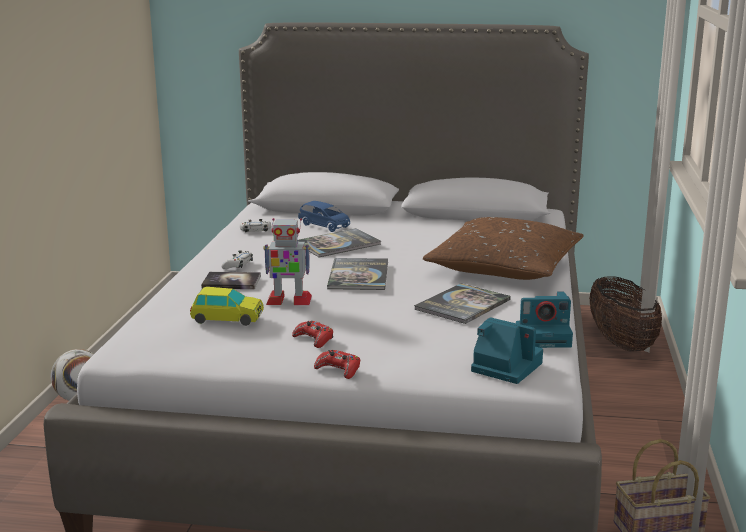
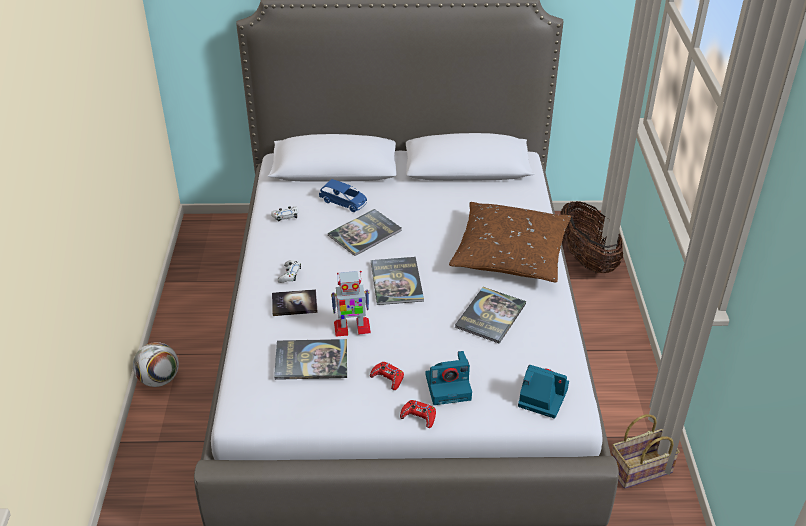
camera: 10 degrees left, 20 degrees up
(227, 318) = (311, 360): toy car -> book
(544, 336) = (562, 352): camera -> camera (449, 386)

